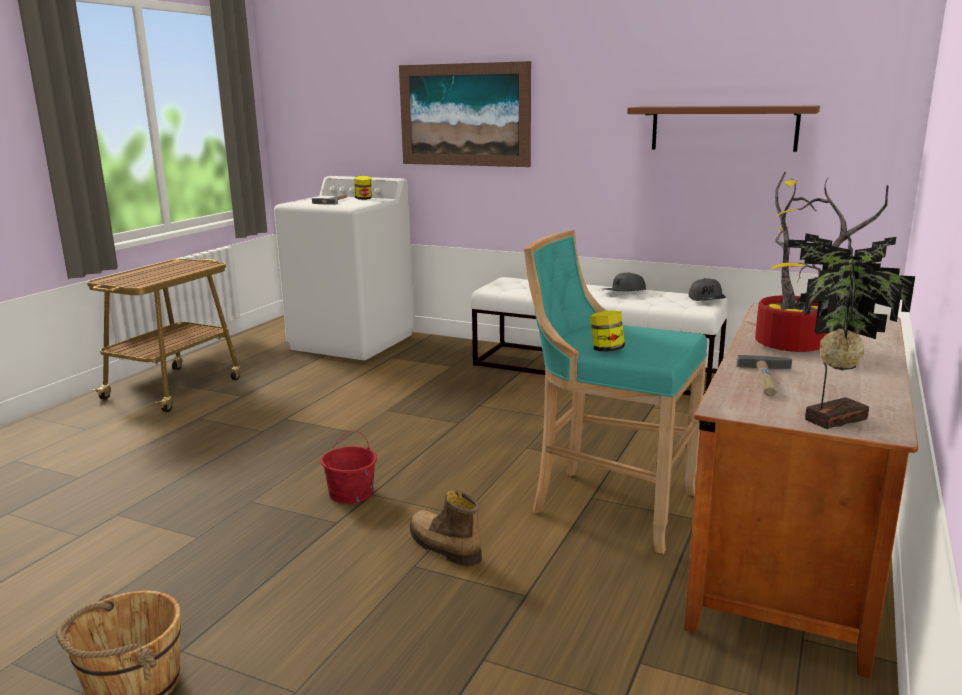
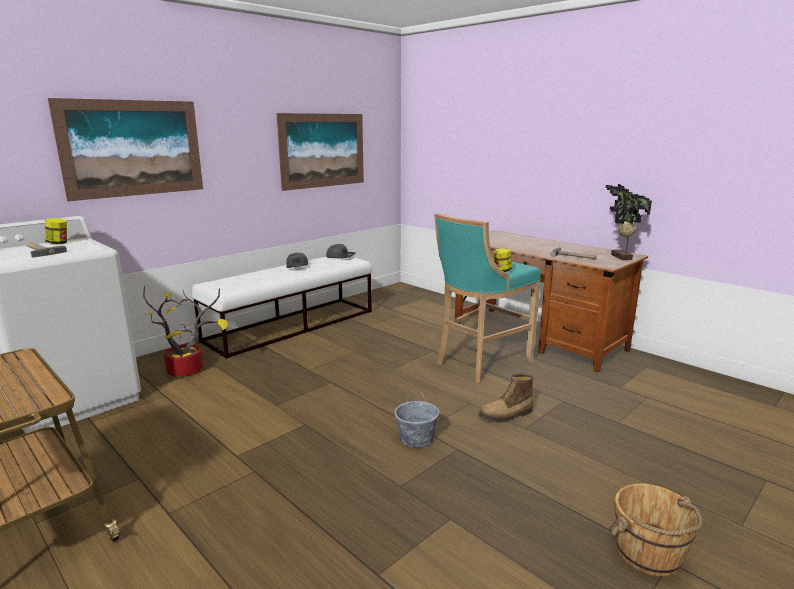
camera: 70 degrees left, 0 degrees up
(351, 493) = (416, 438): red bucket -> grey bucket
(723, 128) = (323, 150): brown shelf -> picture
(797, 346) = (528, 246): potted plant -> potted plant (188, 369)

